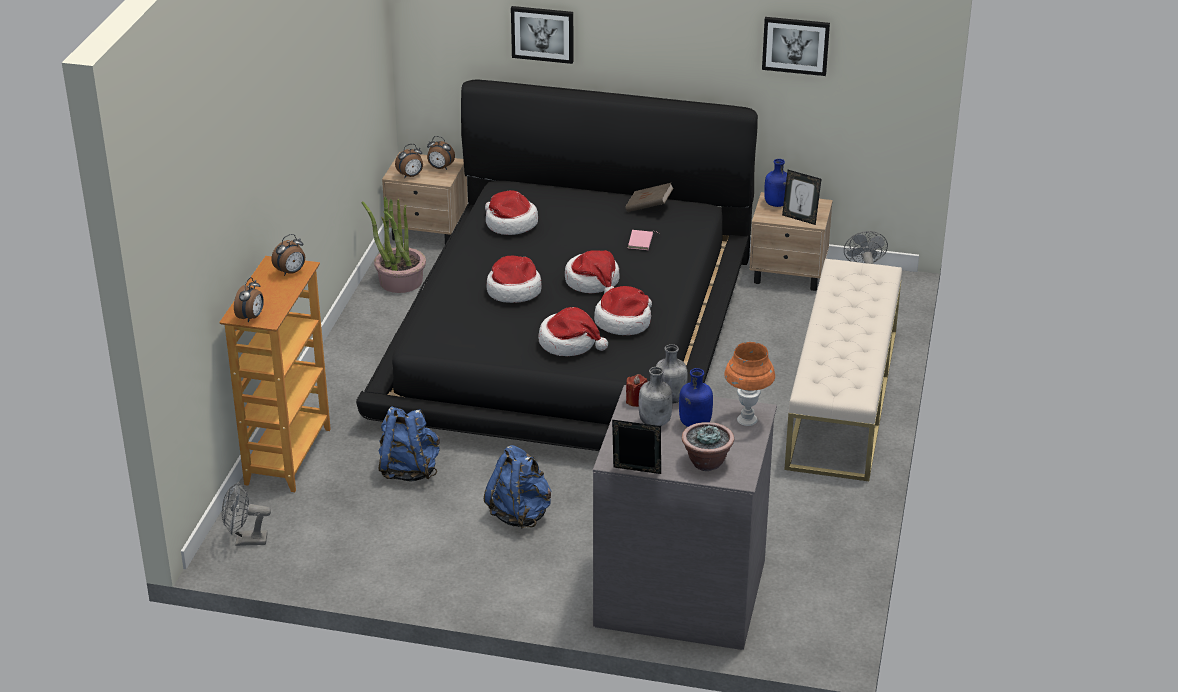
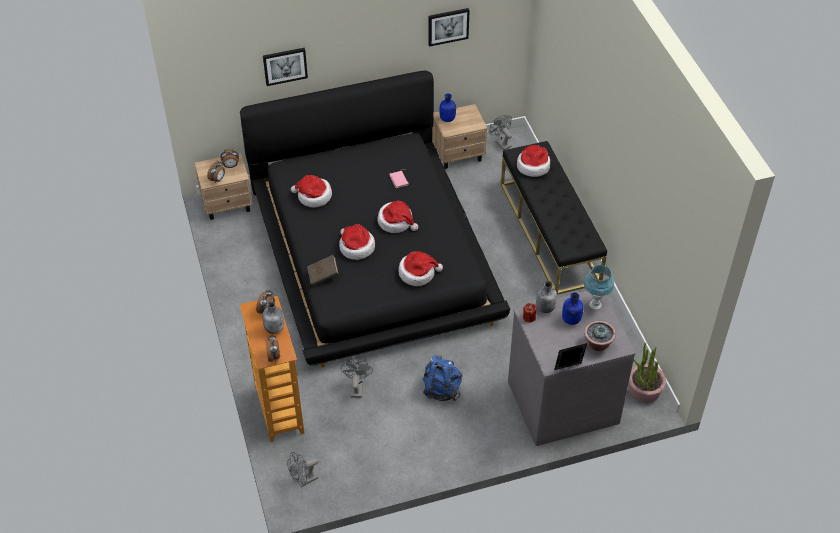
camera: 30 degrees left, 15 degrees up
(400, 281) = (241, 250): potted plant -> potted plant (644, 390)
(409, 470) = (356, 387): blue backpack -> grey fan
(624, 322) = (436, 244): hat -> hat (533, 166)
(649, 207) = (383, 151): brown book -> brown book (323, 275)
(655, 422) = (550, 328): grey bottle -> grey bottle (274, 328)
(747, 420) = (595, 305): orange table lamp -> blue table lamp
(800, 218) = (468, 125): picture frame -> none
(843, 398) = (549, 232): beige bench -> black bench

